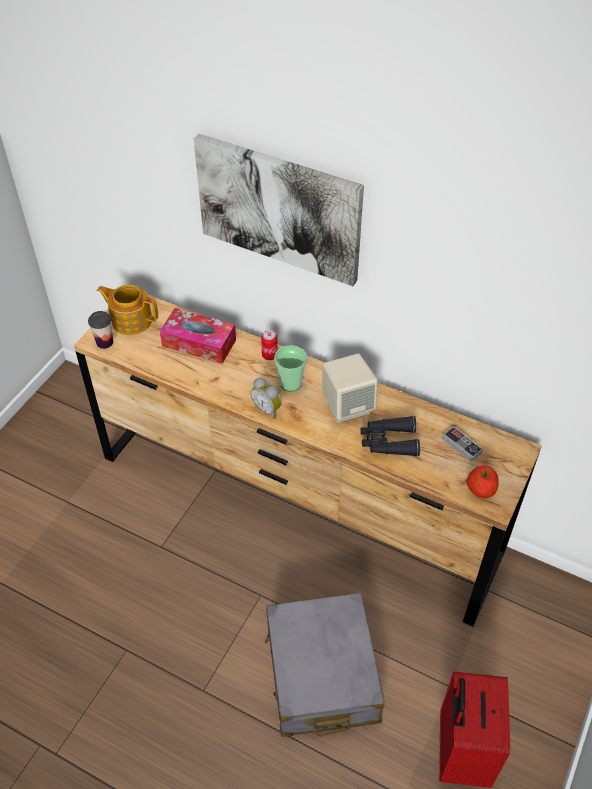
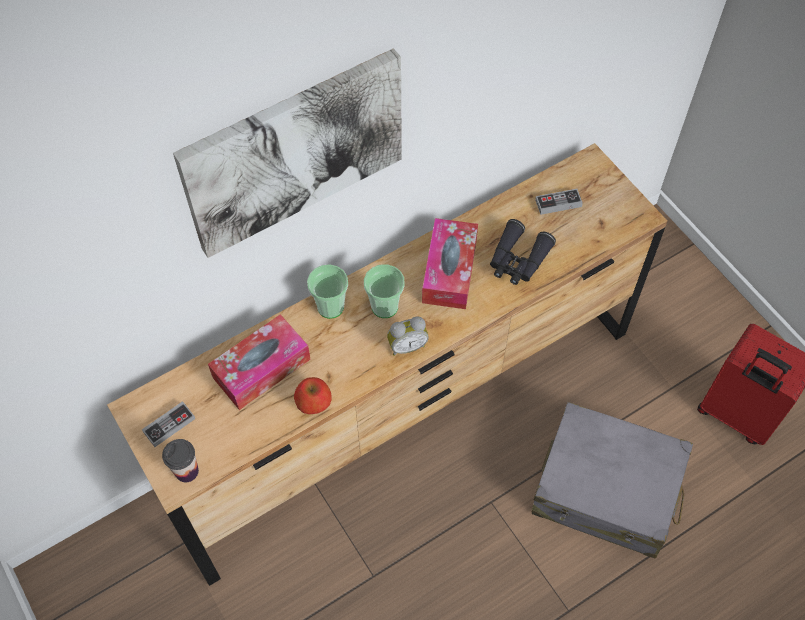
camera: 60 degrees left, 10 degrees up
(131, 320) = (169, 425): teapot -> game controller
(269, 355) = (330, 307): can -> cup
(347, 406) = (449, 271): beige speaker -> tissue box
(481, 489) = (617, 217): apple -> apple (313, 402)

